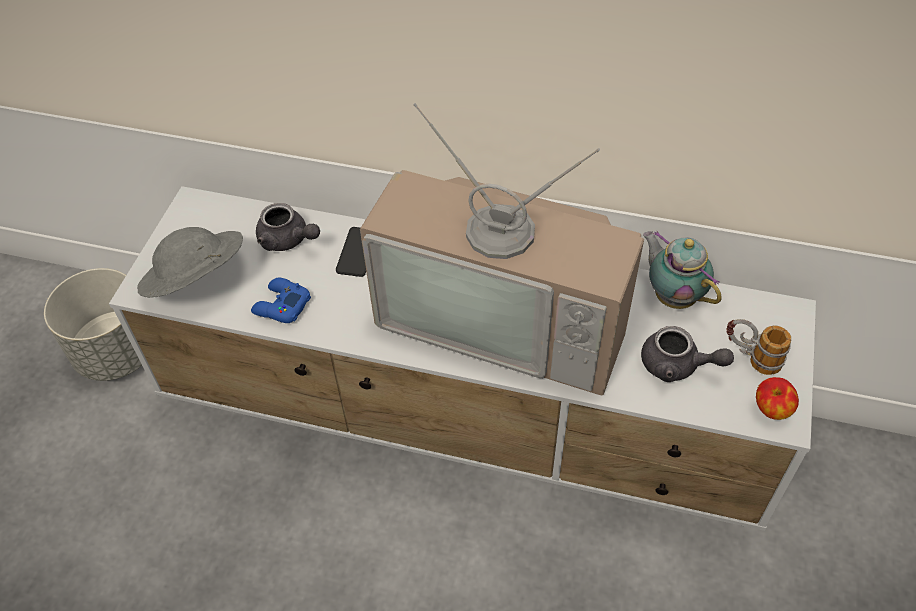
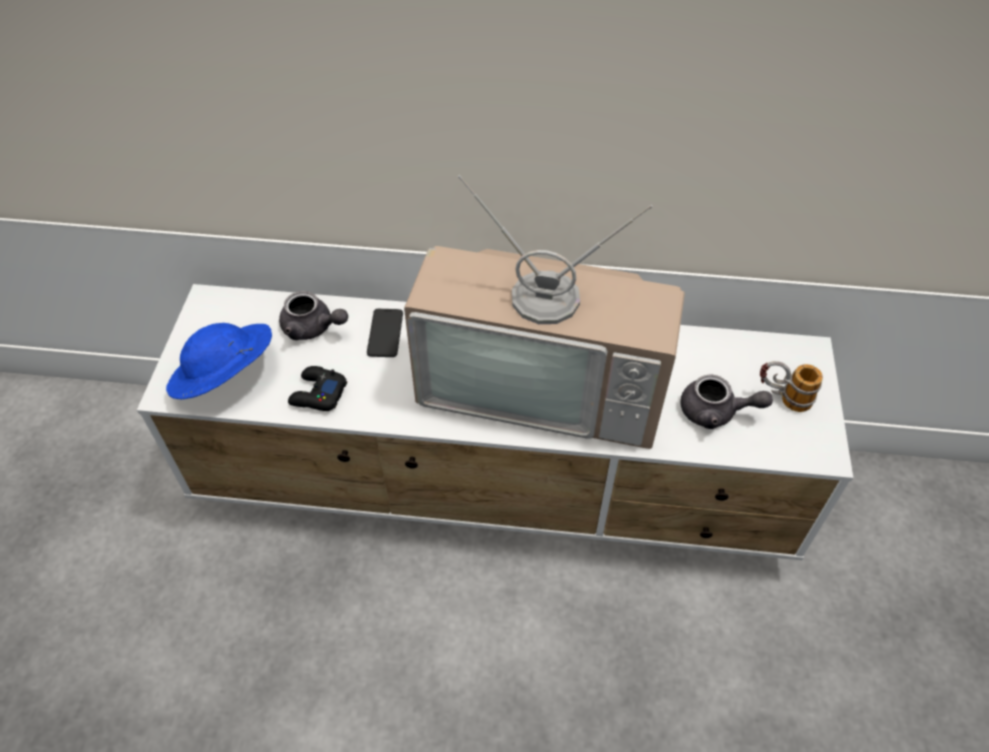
camera: 10 degrees left, 0 degrees up
(117, 353) = (135, 460): grey planter -> none
(197, 281) = (226, 378): grey hat -> blue hat
(281, 306) = (317, 394): blue game controller -> black game controller
(673, 296) = (698, 346): teapot -> none
(771, 409) = (810, 444): apple -> none

